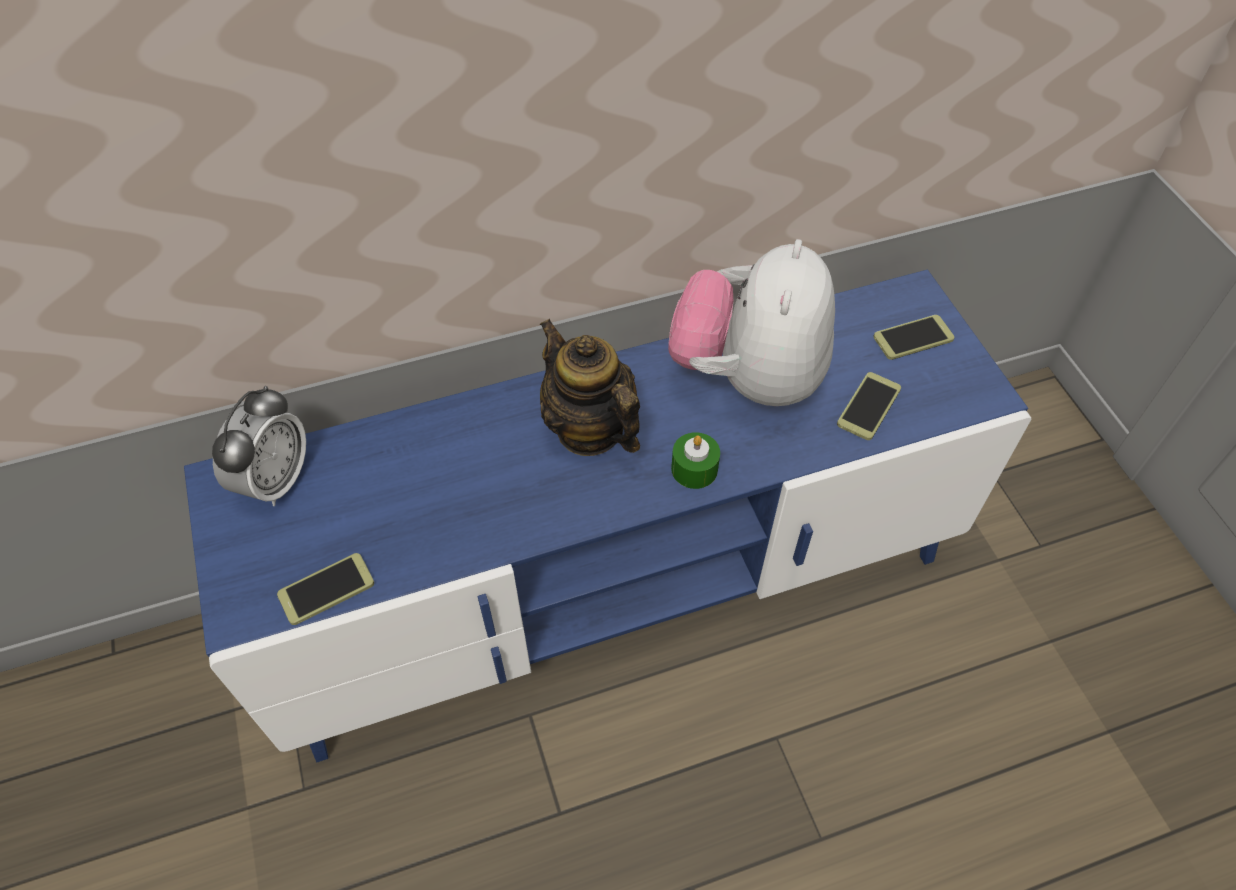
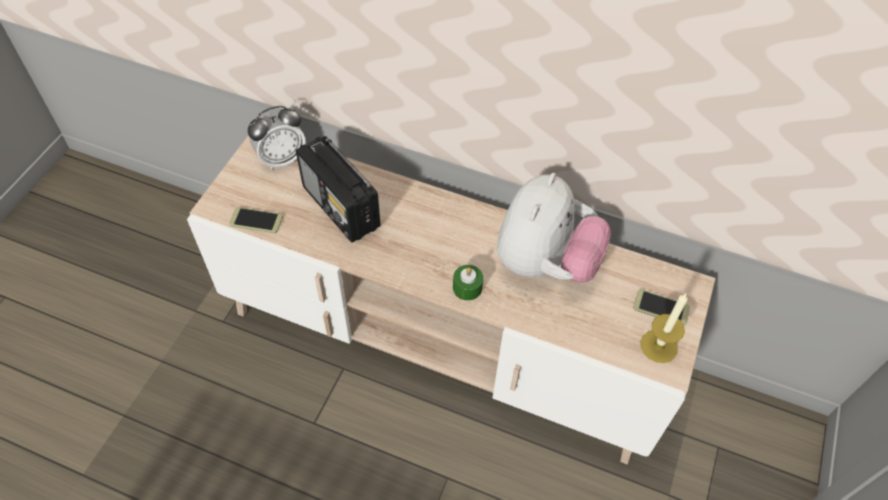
camera: 40 degrees right, 0 degrees up
(432, 486) = (341, 208): none -> radio
(589, 429) = (437, 232): teapot -> none
(617, 587) = (441, 342): blue tv stand -> beige tv stand
(748, 376) = (545, 263): plush toy -> plush toy turned 150 degrees clockwise
(868, 406) = (593, 324): phone -> none
(954, 380) = (659, 346): none -> candle

